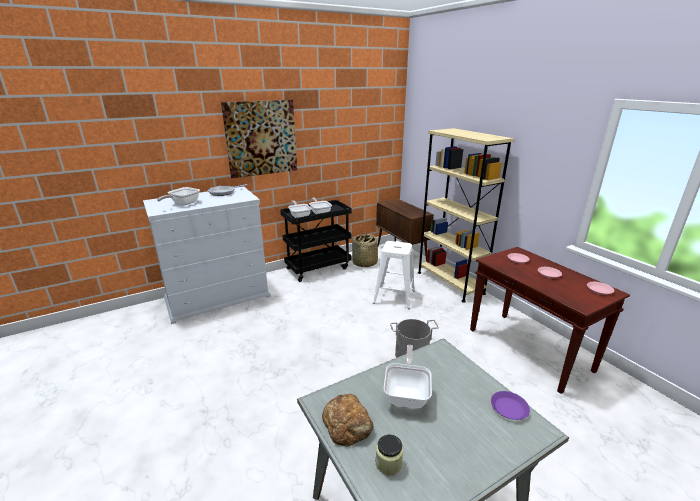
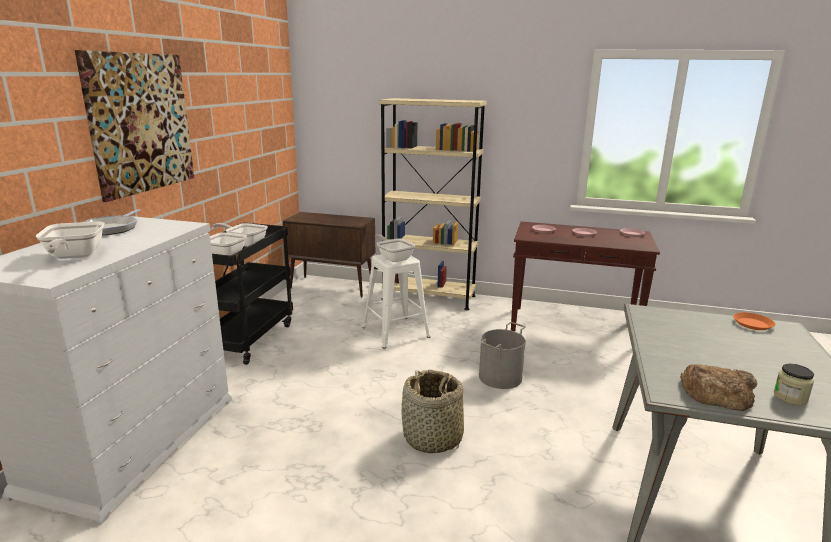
camera: 45 degrees left, 5 degrees down
(364, 263) = (302, 311): basket -> basket (432, 438)
(407, 393) = (695, 350): frying pan -> frying pan (394, 258)
(509, 408) = (753, 324): purple plate -> orange plate

